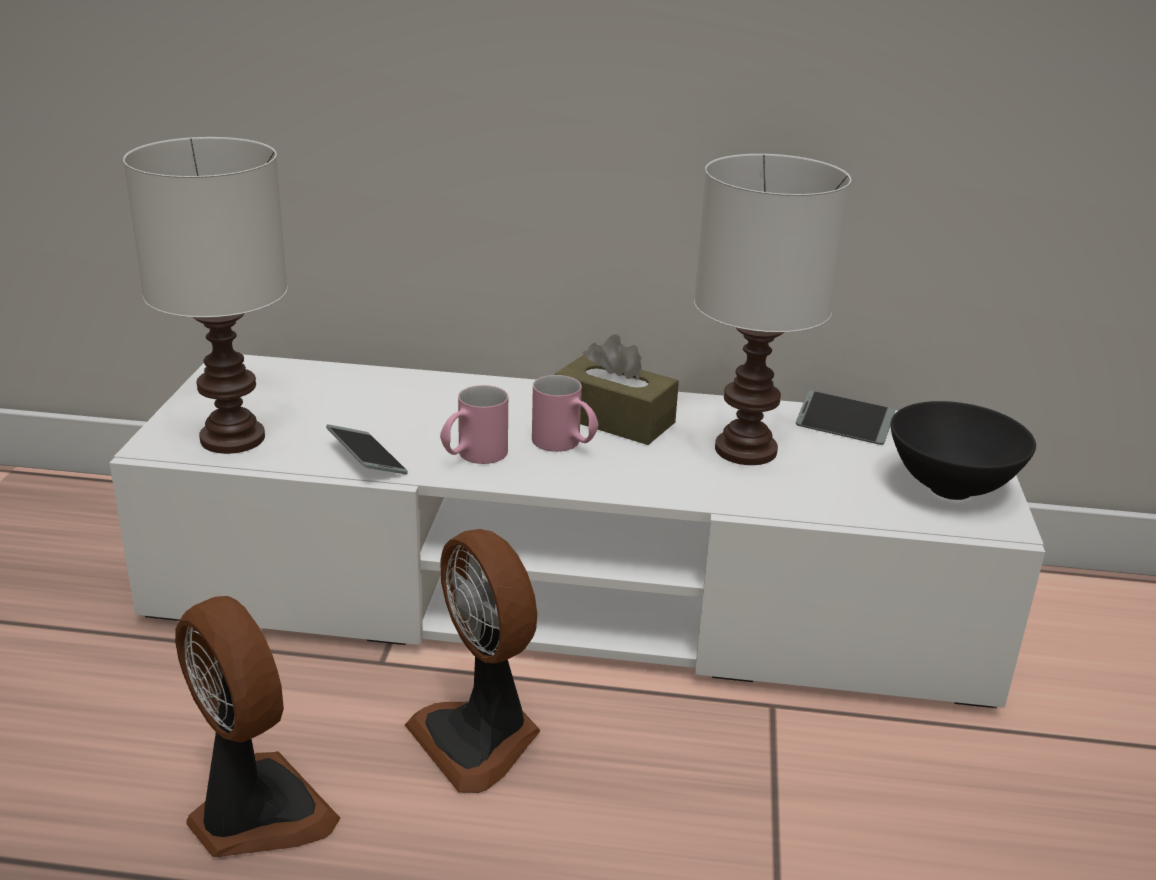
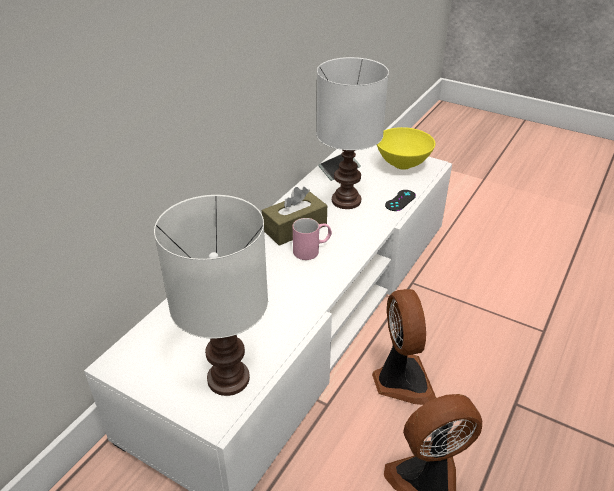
camera: 65 degrees left, 10 degrees up
(366, 459) = (288, 324): phone -> none
(473, 457) = (307, 284): pink mug -> none
(480, 738) = (401, 381): fan -> fan turned 90 degrees counterclockwise
(809, 505) = (400, 200): none -> black game controller
(949, 488) = (402, 165): black bowl -> yellow bowl

